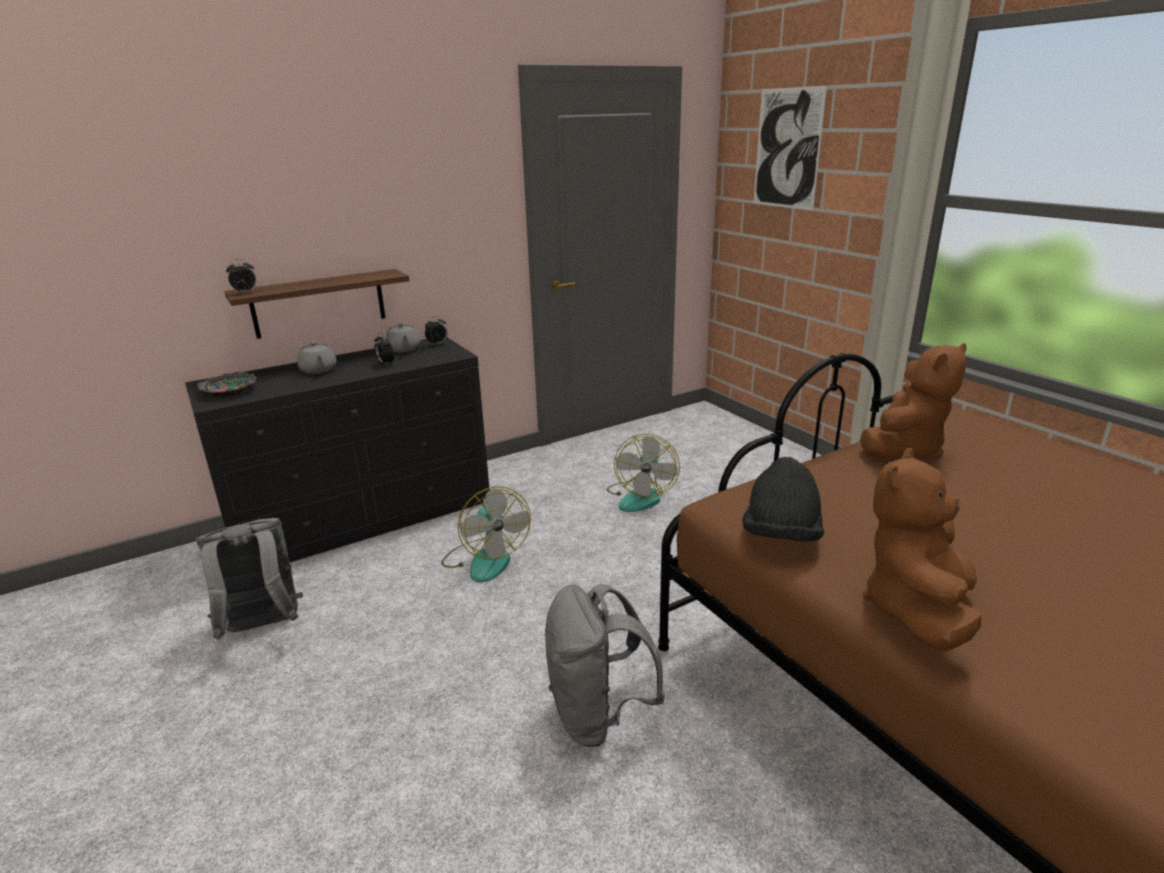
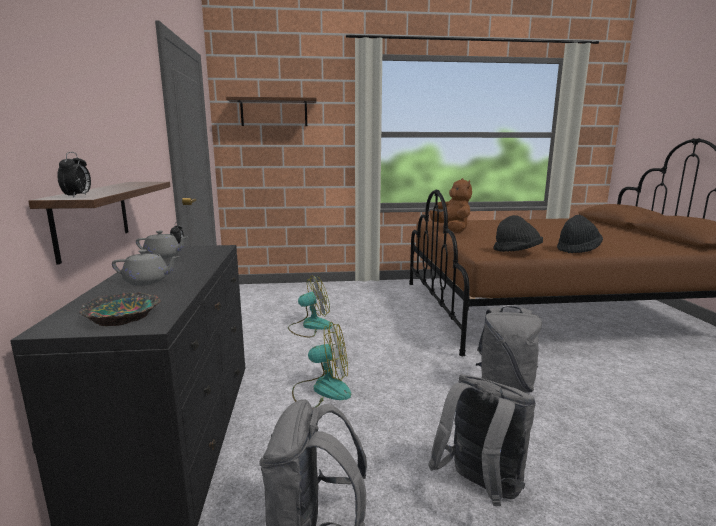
camera: 65 degrees left, 10 degrees down
(342, 724) = (480, 488): none -> grey backpack
(385, 363) = (189, 263): alarm clock -> none
(640, 496) = (310, 326): fan -> fan turned 60 degrees counterclockwise
(787, 149) = (274, 112): picture -> shelf
(916, 611) = (578, 250): brown plush toy -> black hat

